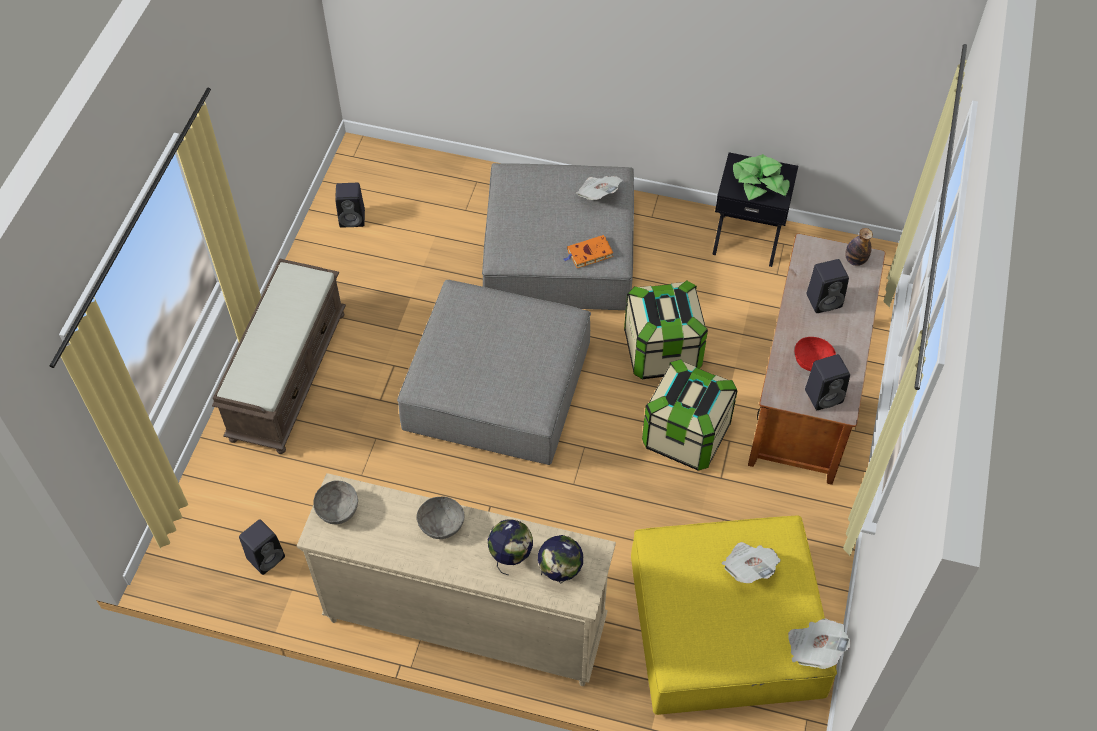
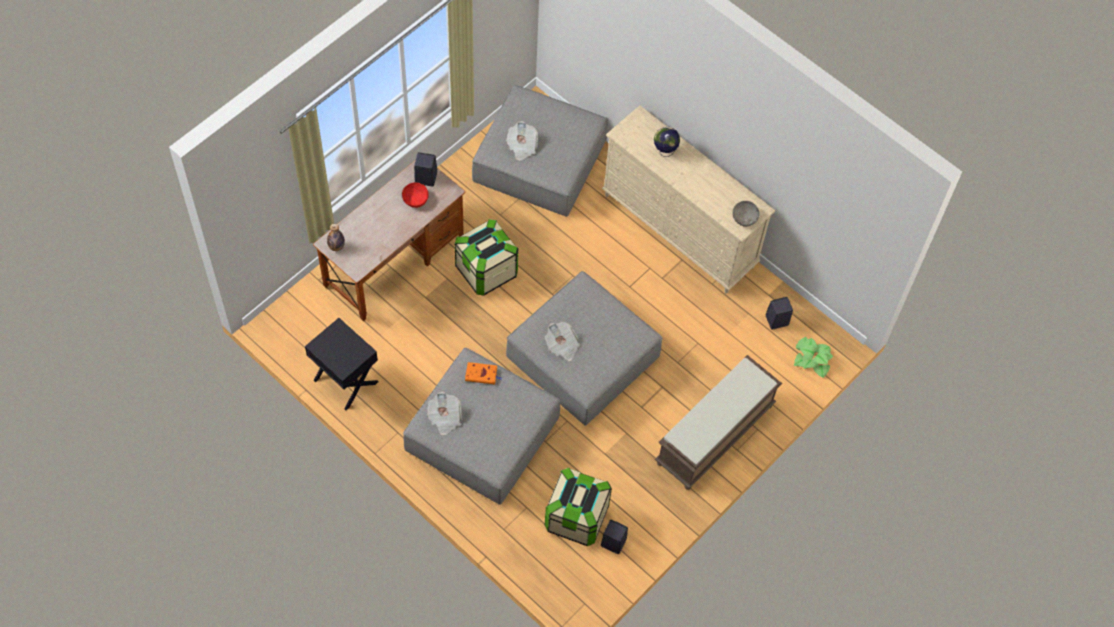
camera: 155 degrees left, 5 degrees up
(441, 524) = (692, 184): grey bowl -> none
(560, 573) = (644, 132): globe -> none
(662, 351) = (462, 330): storage box -> storage box (576, 517)
(724, 628) = (540, 162): yellow ottoman -> grey ottoman
(759, 182) = (341, 346): potted plant -> potted plant (812, 359)
(814, 648) = (517, 96): newspaper -> newspaper (562, 346)
(825, 300) = (377, 231): black speaker -> none

